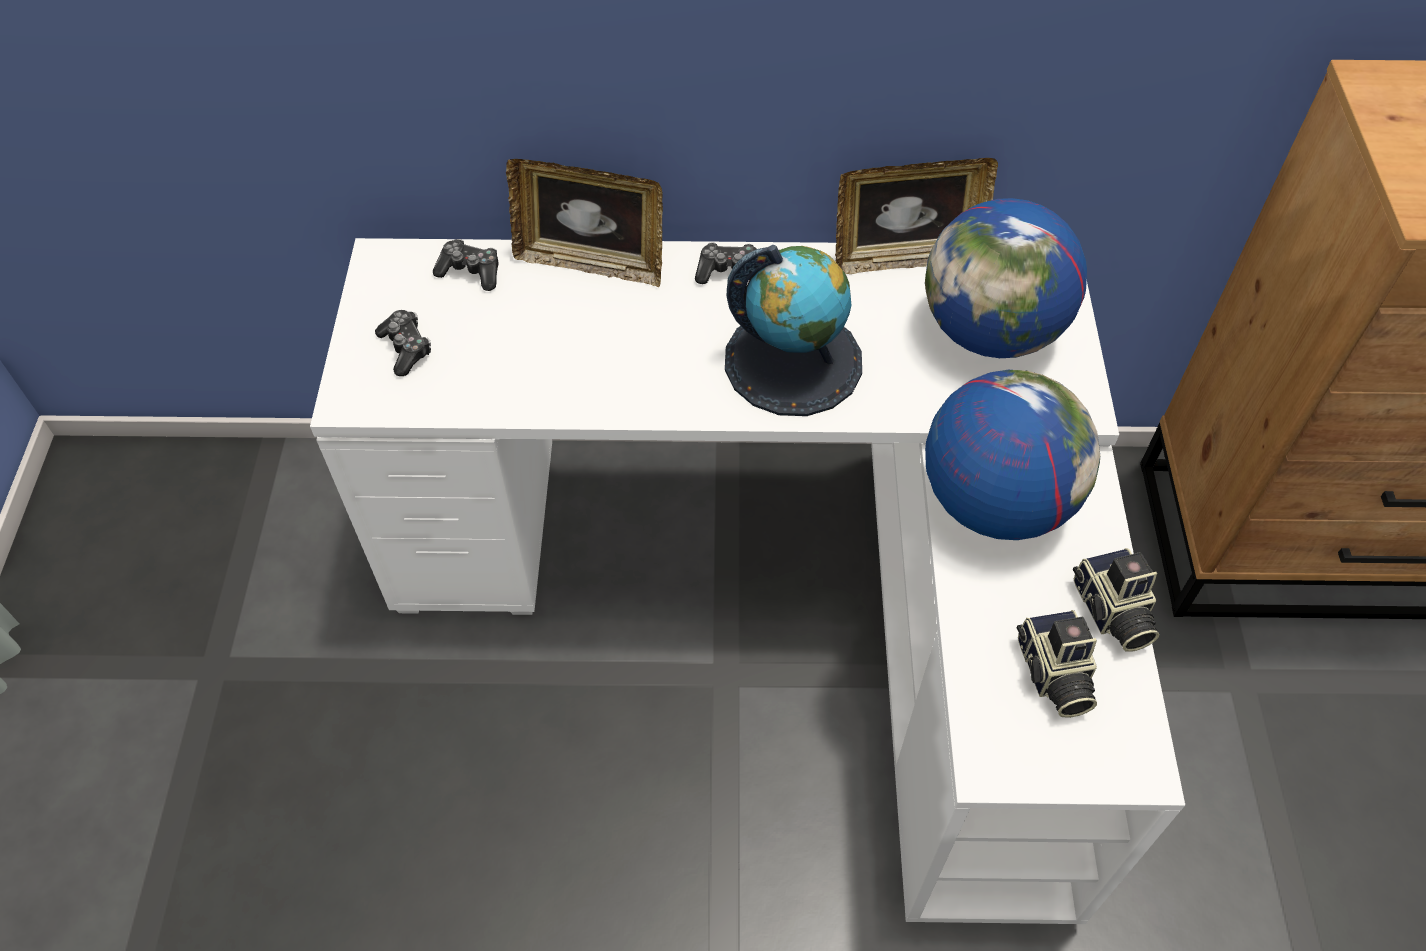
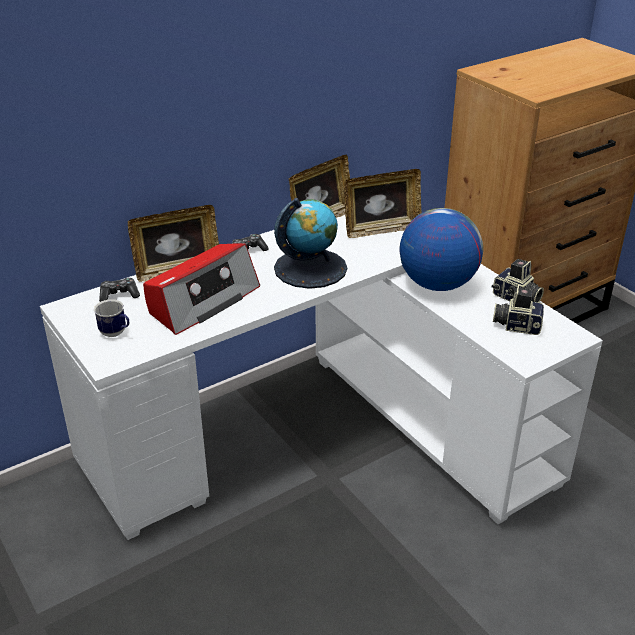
camera: 35 degrees left, 20 degrees down
(406, 348) = (116, 333): game controller -> mug
(573, 345) = (202, 300): none -> radio
(991, 332) = (381, 230): globe -> picture frame
(1052, 675) = (516, 325): camera -> camera turned 150 degrees clockwise

